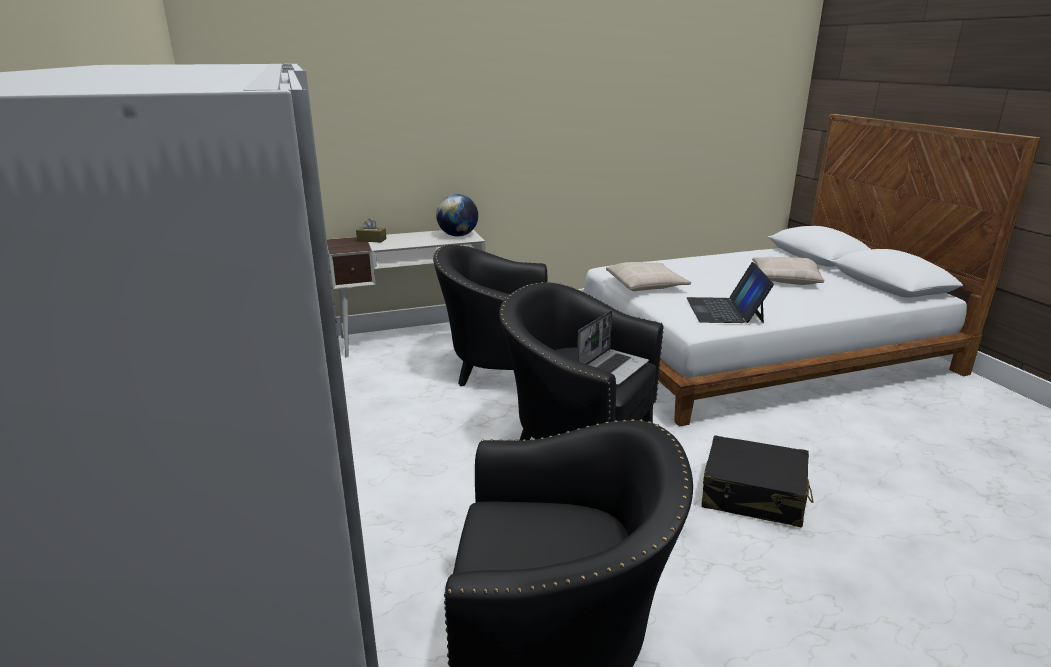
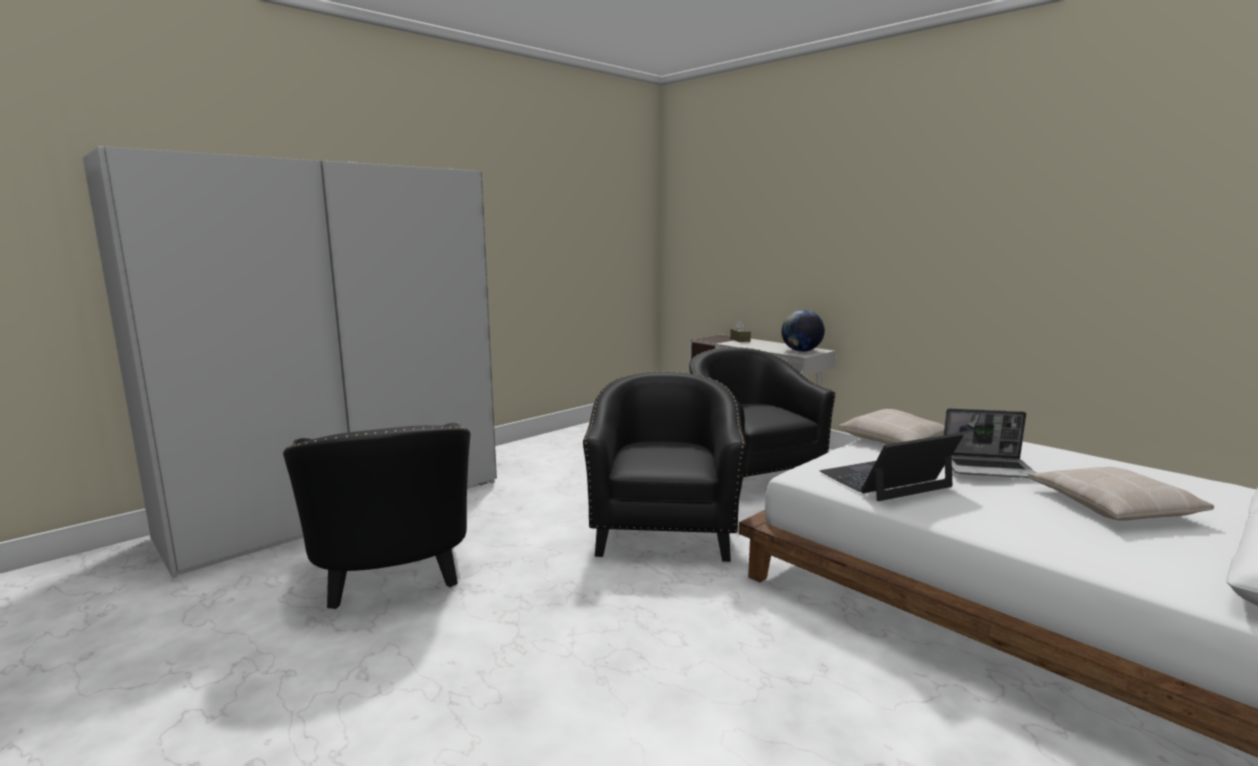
camera: 65 degrees right, 10 degrees down
(612, 368) = (670, 461): laptop -> laptop (988, 468)
(753, 495) = (649, 637): black suitcase -> none

